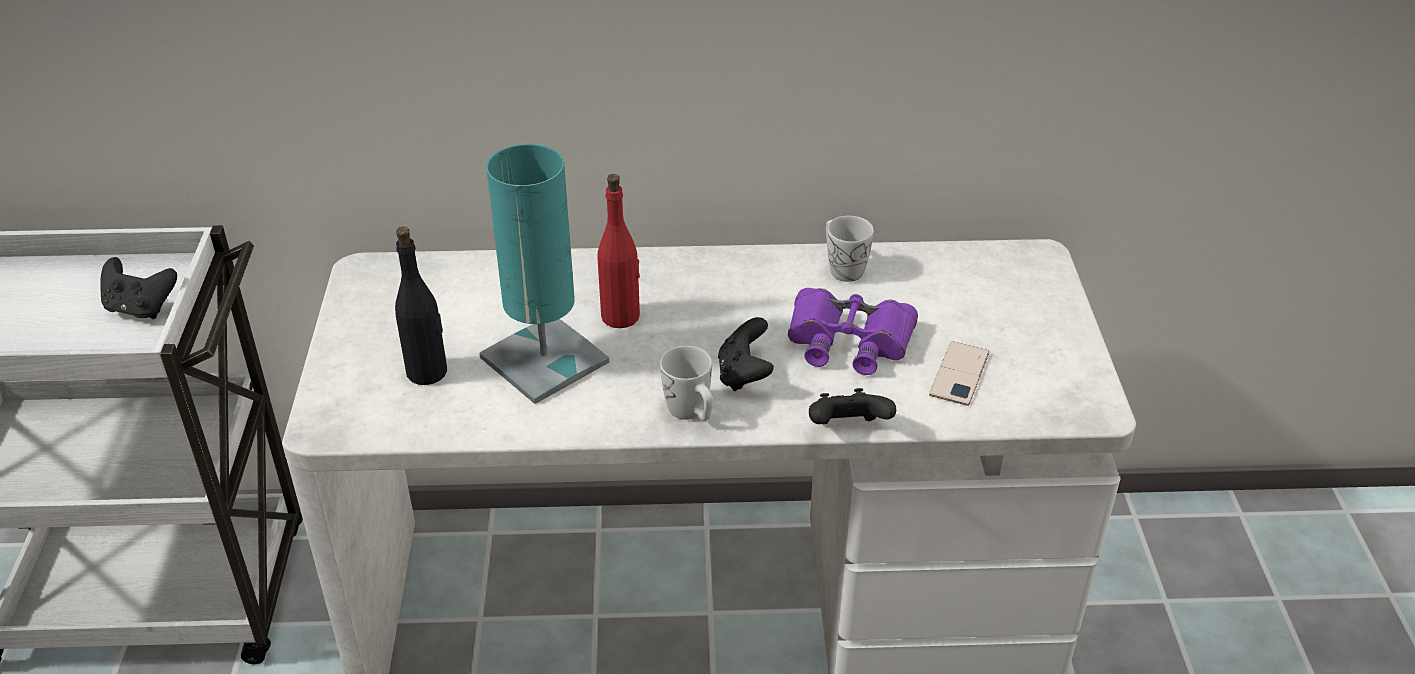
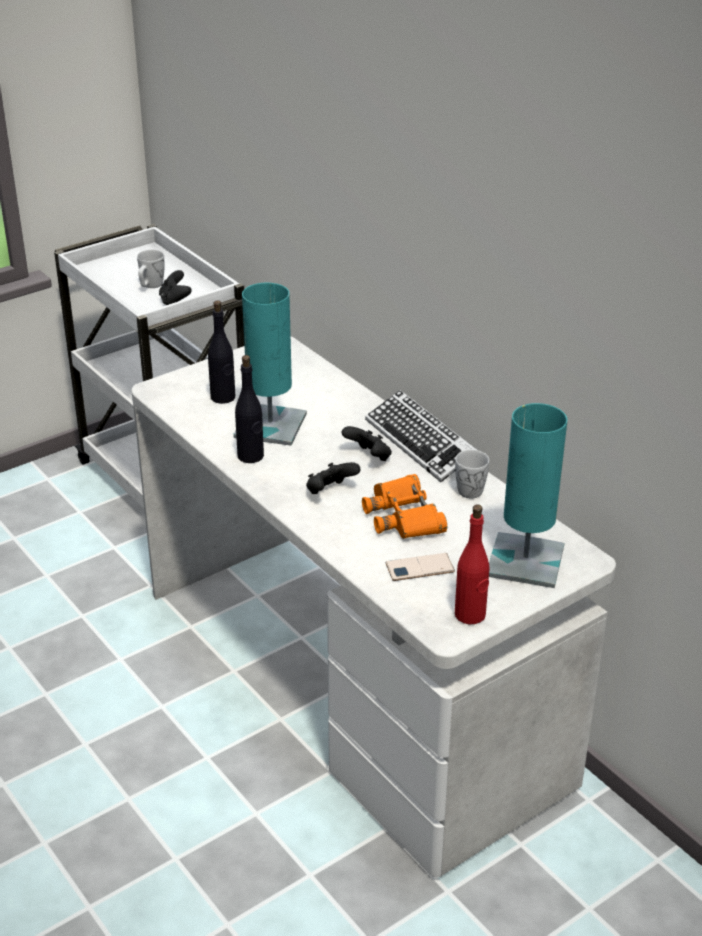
camera: 55 degrees right, 5 degrees down
(595, 407) = (251, 456): none -> black bottle
(621, 316) = (333, 433): red bottle -> red bottle (470, 615)
(691, 412) = (279, 487): white mug -> white mug (150, 286)
(715, 262) = (420, 442): none -> keyboard
(847, 429) = (323, 544): black game controller -> black game controller (369, 457)
(849, 340) = (403, 516): purple binoculars -> orange binoculars
(1009, 295) = (525, 561): none -> turquoise table lamp

